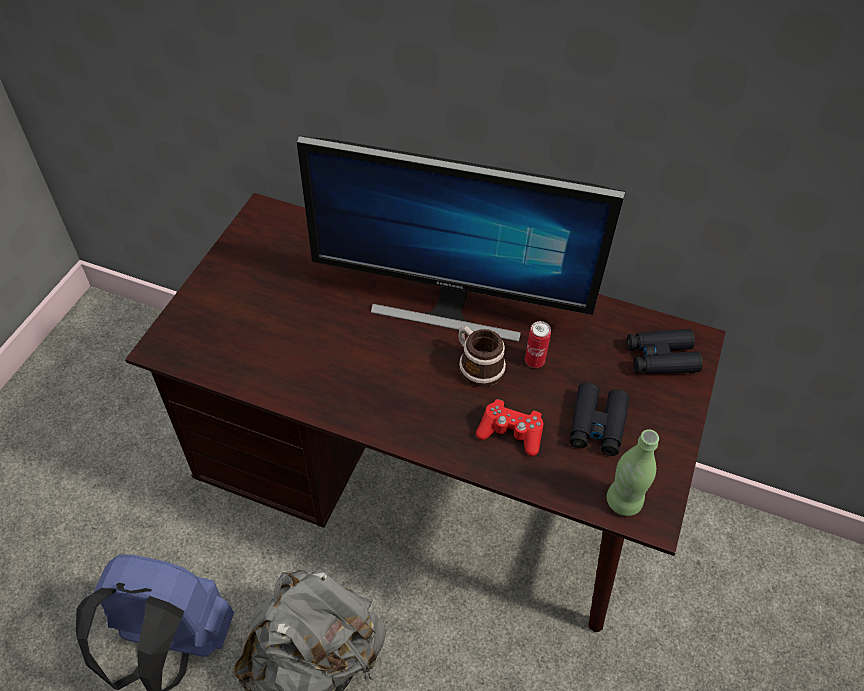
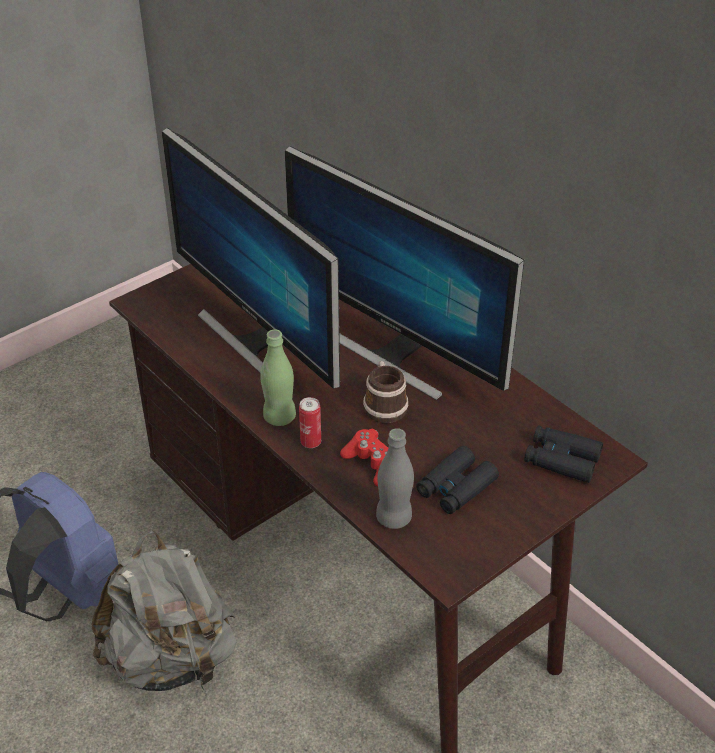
camera: 30 degrees right, 10 degrees down
(314, 344) = (259, 341): none -> monitor
(534, 361) = (438, 419): can -> can (311, 442)
(567, 482) = (394, 518): none -> grey bottle
(623, 501) = (432, 552): green bottle -> green bottle (279, 417)

